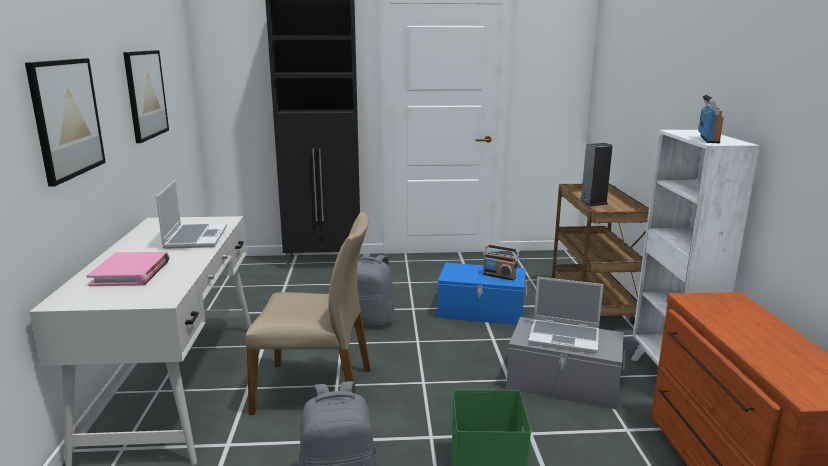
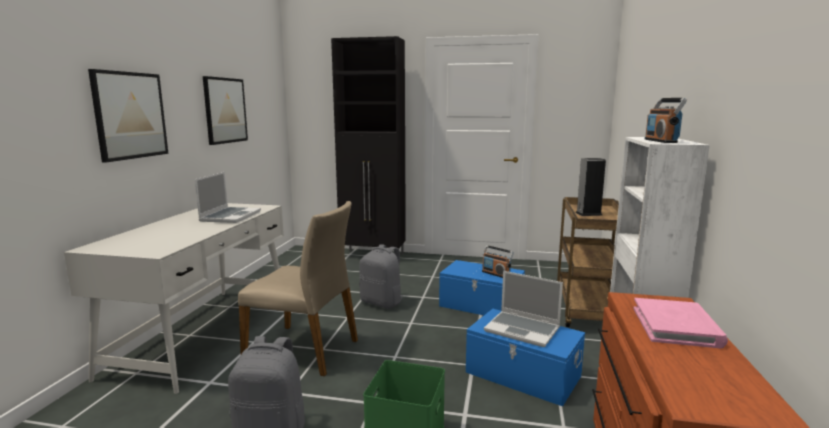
camera: 15 degrees right, 5 degrees down
(131, 273) = (159, 234): pink book -> pink book (676, 326)
(563, 383) = (523, 375): grey storage box -> blue storage box
(708, 139) = (661, 141): radio -> radio turned 150 degrees clockwise

